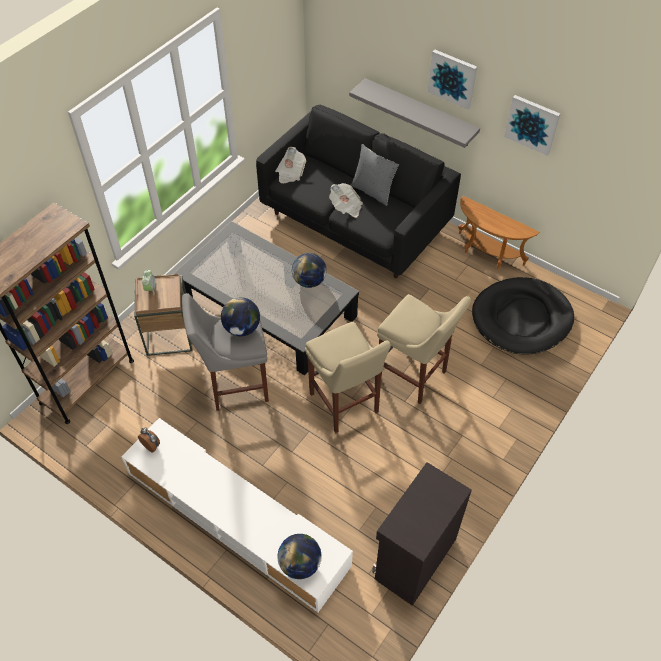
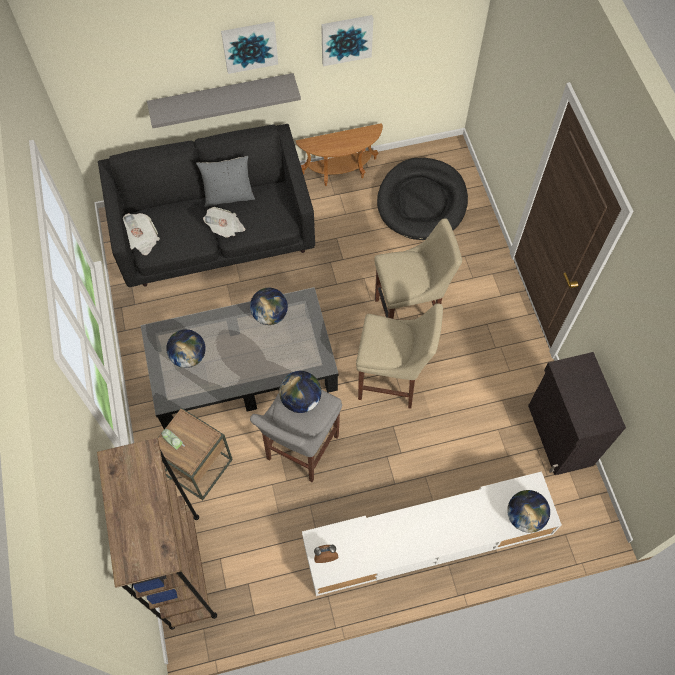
camera: 50 degrees left, 10 degrees up
(232, 260) = (189, 356): none -> globe

